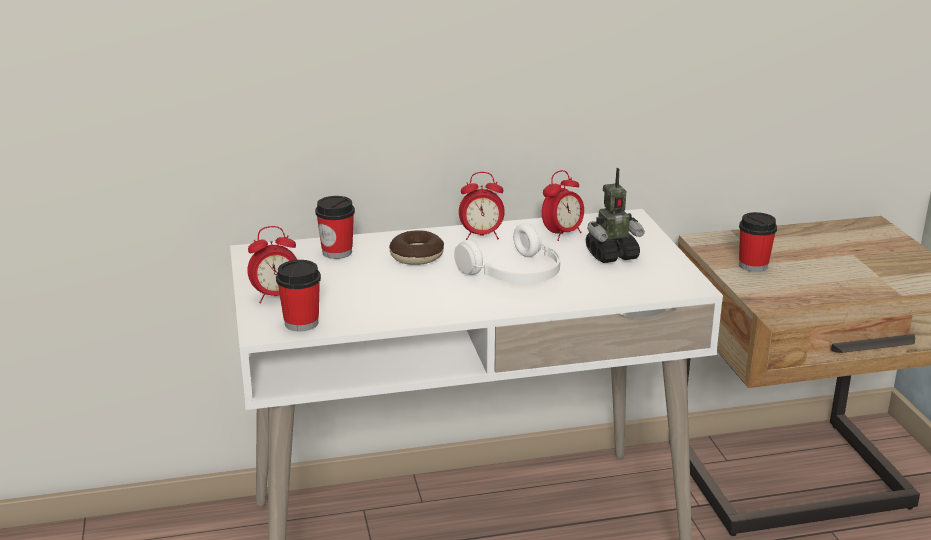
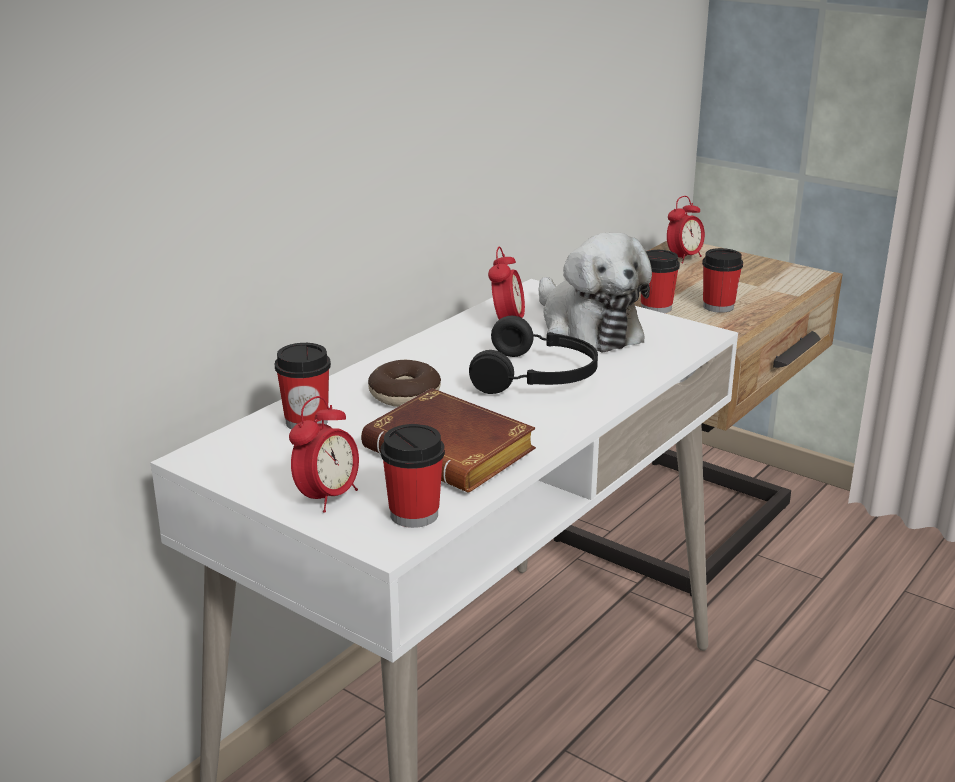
camera: 40 degrees left, 0 degrees up
(382, 300) = (455, 453): none -> brown book
(481, 236) = (433, 351): alarm clock -> alarm clock (683, 258)
(515, 274) = (537, 377): white headphones -> black headphones
(611, 255) = (587, 328): toy robot -> plush toy
(809, 281) = (718, 306): none -> cup

